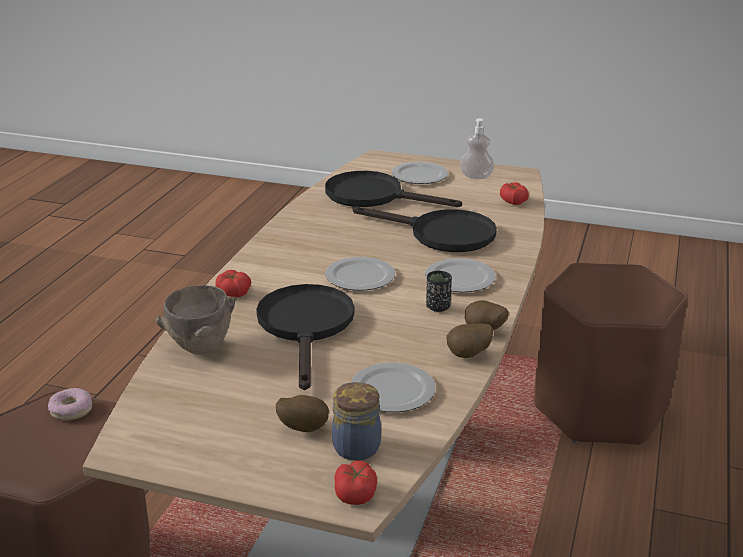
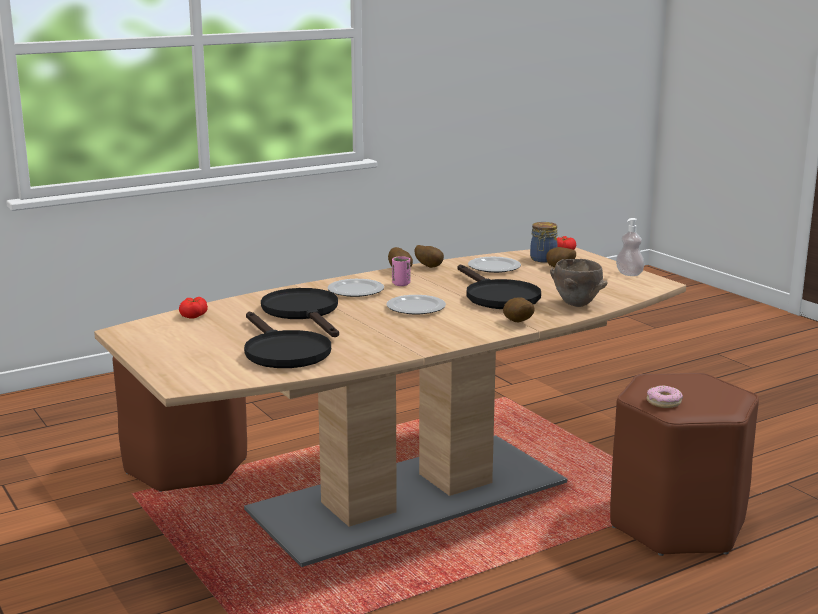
camera: 140 degrees left, 10 degrees down
(233, 292) = (517, 322): tomato -> potato
(306, 327) = (497, 296): black frying pan -> black frying pan turned 60 degrees counterclockwise
(419, 176) = (202, 355): plate -> none
(438, 307) = (401, 284): black cup -> pink cup
(476, 176) = (160, 340): soap dispenser -> soap dispenser (629, 274)

